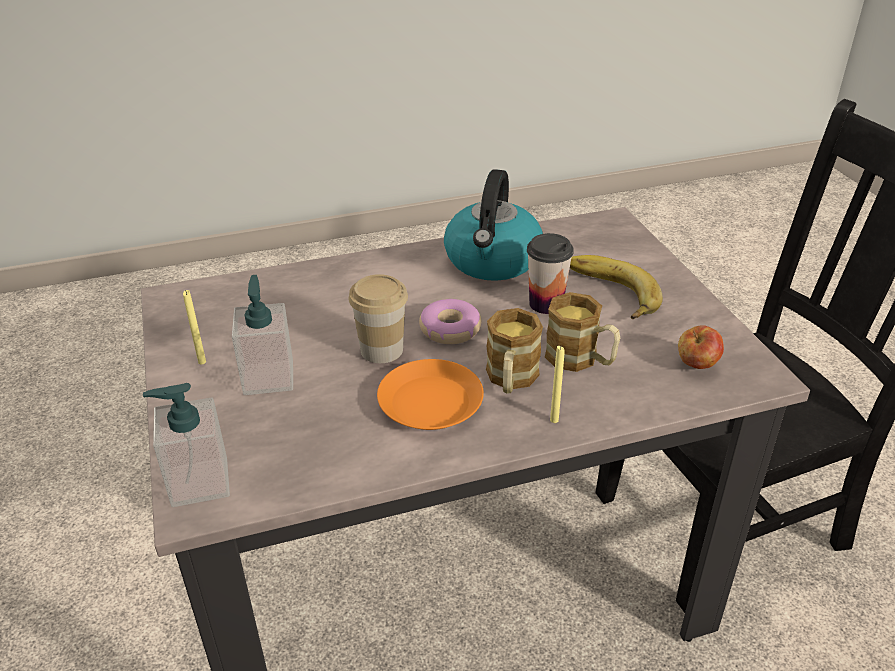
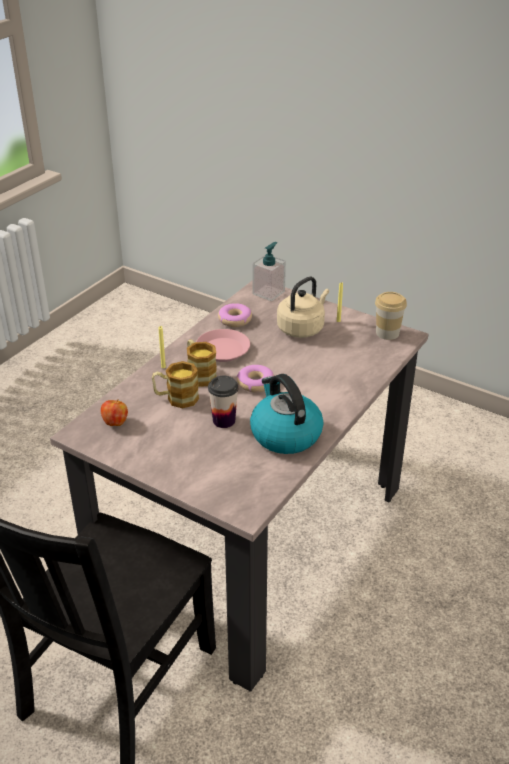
camera: 140 degrees right, 0 degrees up
(268, 377) = (302, 328): soap dispenser -> beige kettle
(338, 452) = (235, 319): none -> donut
(381, 350) = (273, 359): cup -> cup (387, 333)
(431, 403) = (222, 350): orange plate -> pink plate
(608, 293) = (196, 445): banana -> none

